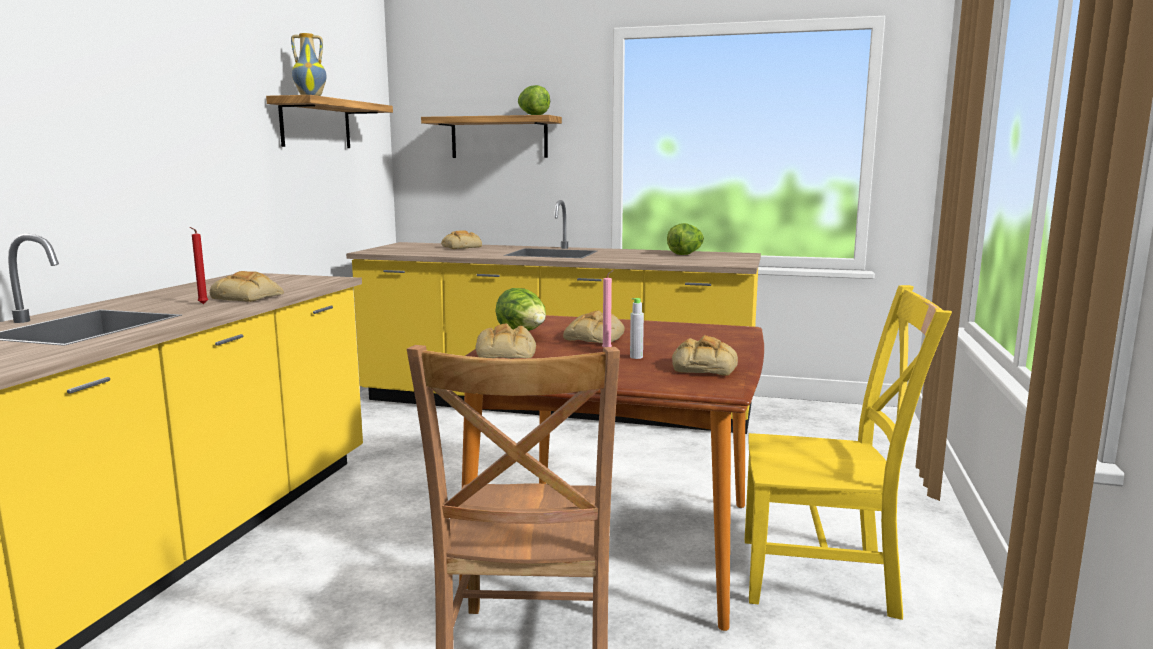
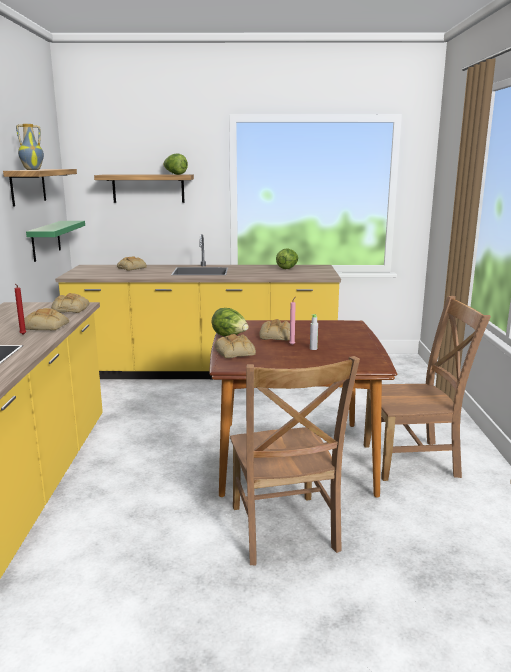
camera: 15 degrees left, 5 degrees up
(345, 203) = (46, 240): none -> green shelf
(704, 367) = (356, 352): bread -> bread (70, 309)
(825, 577) = (414, 460): yellow chair -> brown chair

